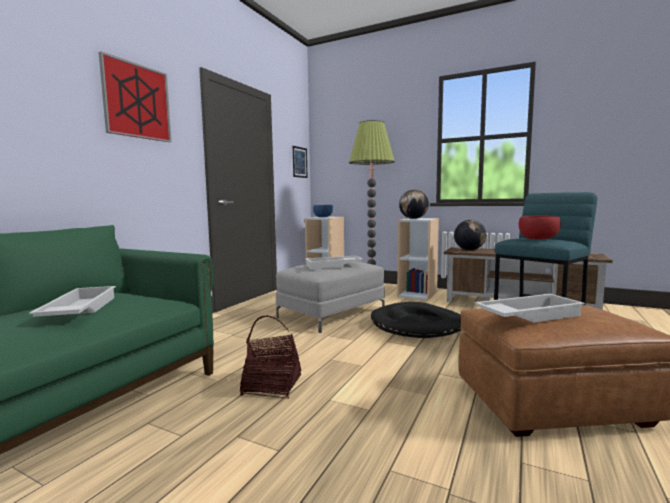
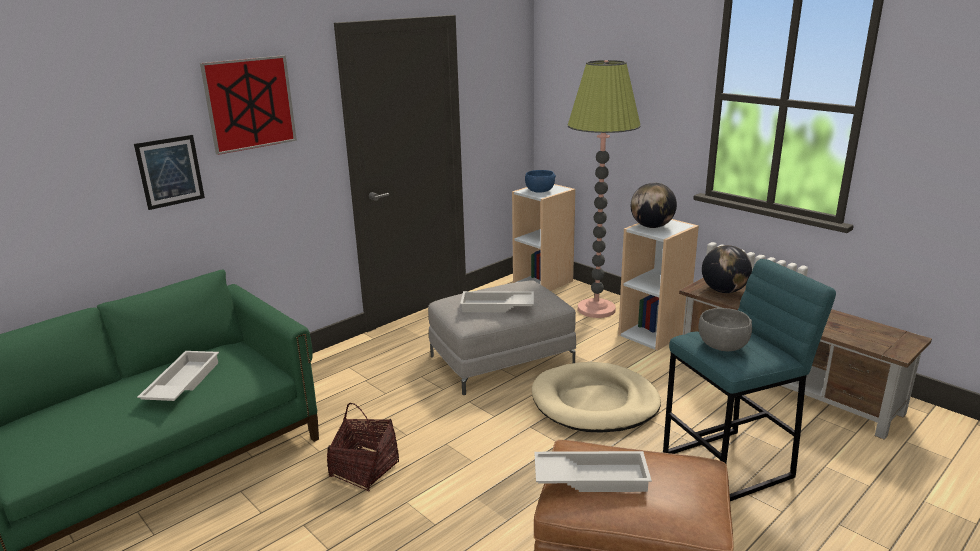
camera: 20 degrees right, 15 degrees up
(299, 162) = (512, 101): picture -> picture (170, 172)
(417, 325) = (595, 402): black dog bed -> beige dog bed
(538, 239) = (723, 346): red bowl -> grey bowl

